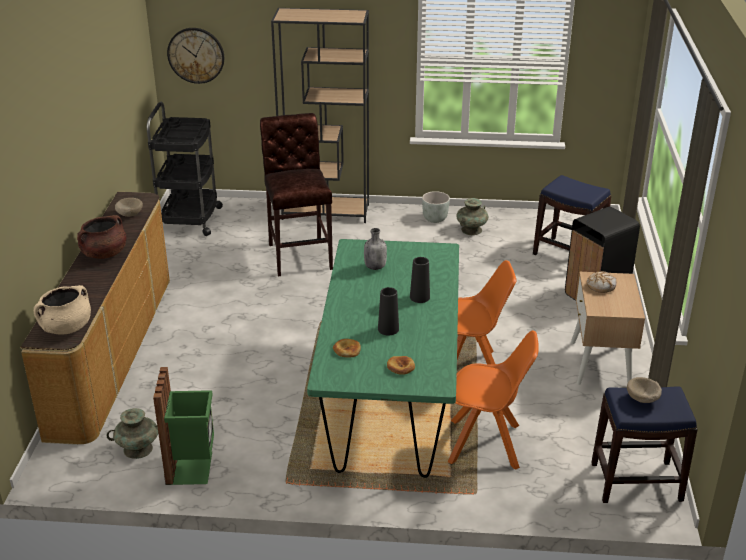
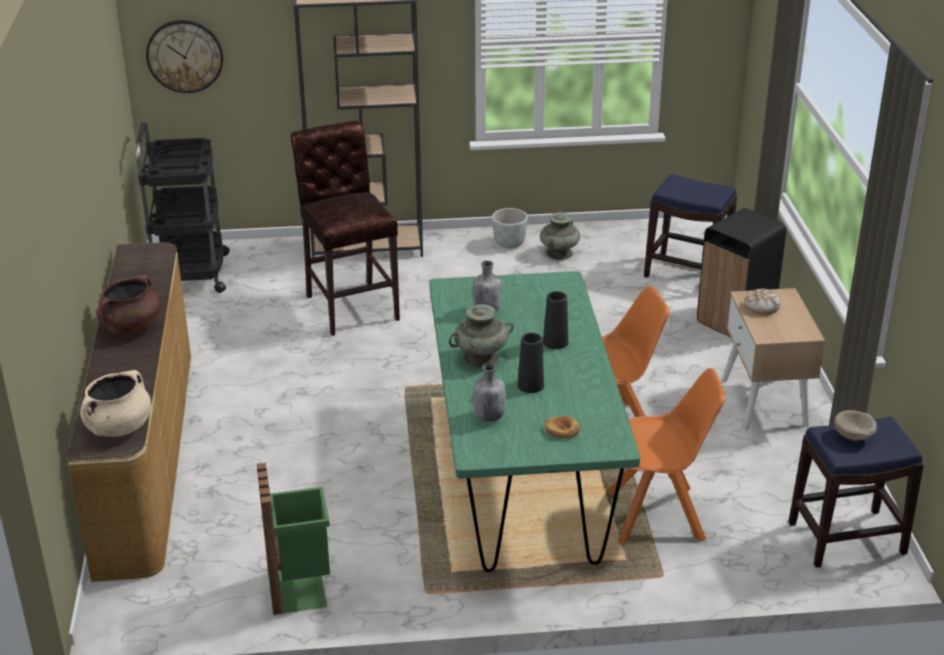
camera: 10 degrees left, 0 degrees up
(129, 214) = (145, 273): beige bowl -> none
(138, 449) = (223, 575): turquoise vase -> turquoise vase (481, 358)
(347, 350) = (488, 416): bread -> grey bottle

